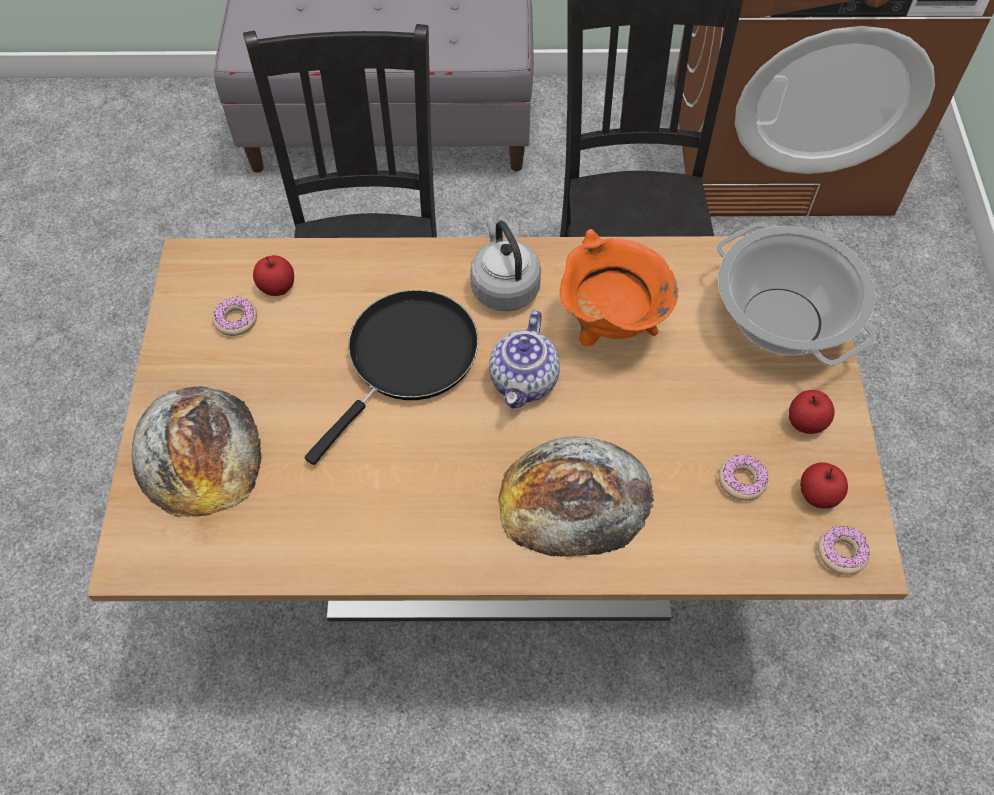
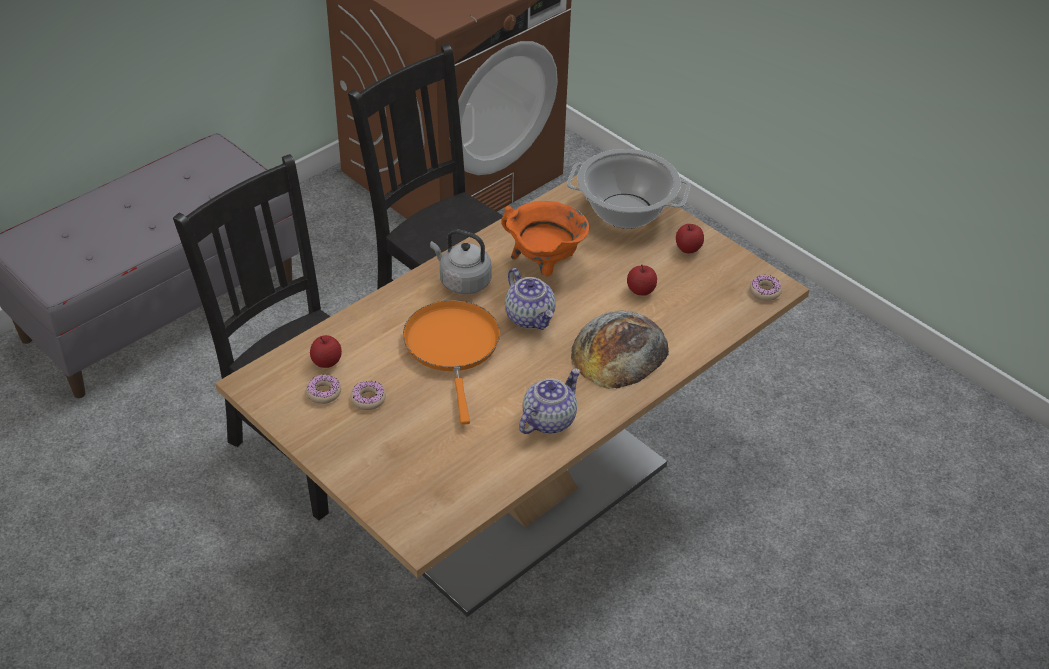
camera: 45 degrees left, 15 degrees down
(197, 450) = (388, 465): bread -> none
(402, 524) = (548, 419): none -> teapot
(407, 359) = (453, 347): black frying pan -> orange frying pan
(741, 480) = (688, 291): donut -> donut (368, 399)
(818, 494) = (728, 275): apple -> apple (640, 290)

